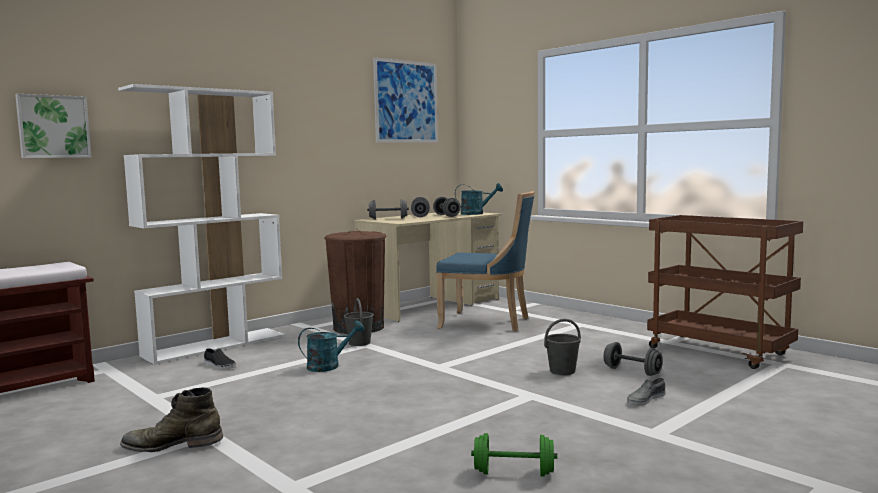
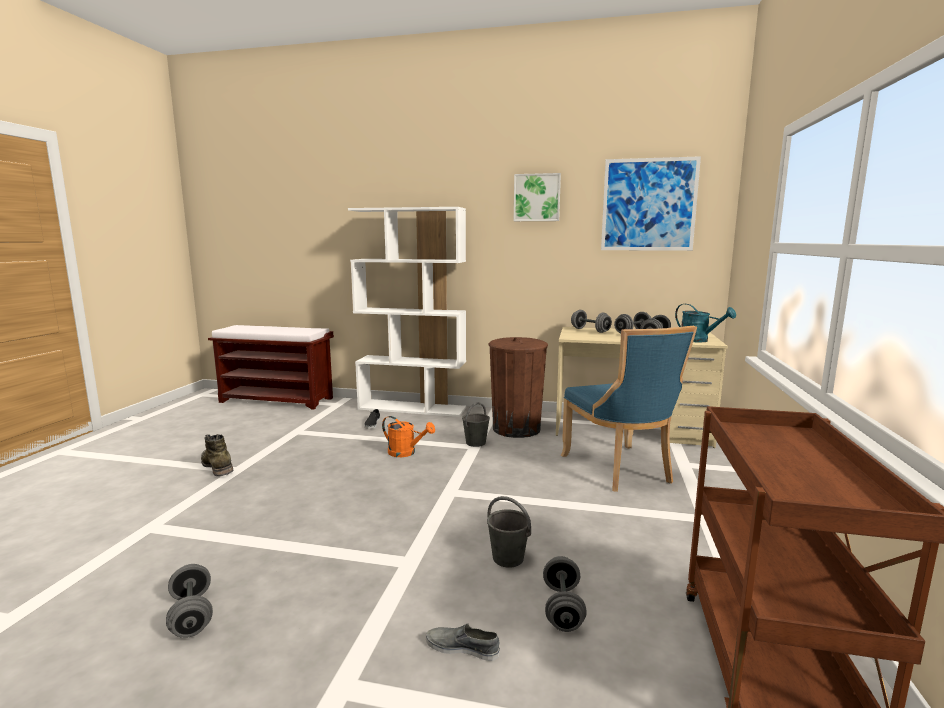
camera: 55 degrees right, 5 degrees up
(53, 127) = (325, 238): picture -> picture (537, 197)
(329, 366) = (406, 453): turquoise watering can -> orange watering can
(514, 473) = (191, 615): green dumbbell -> grey dumbbell

